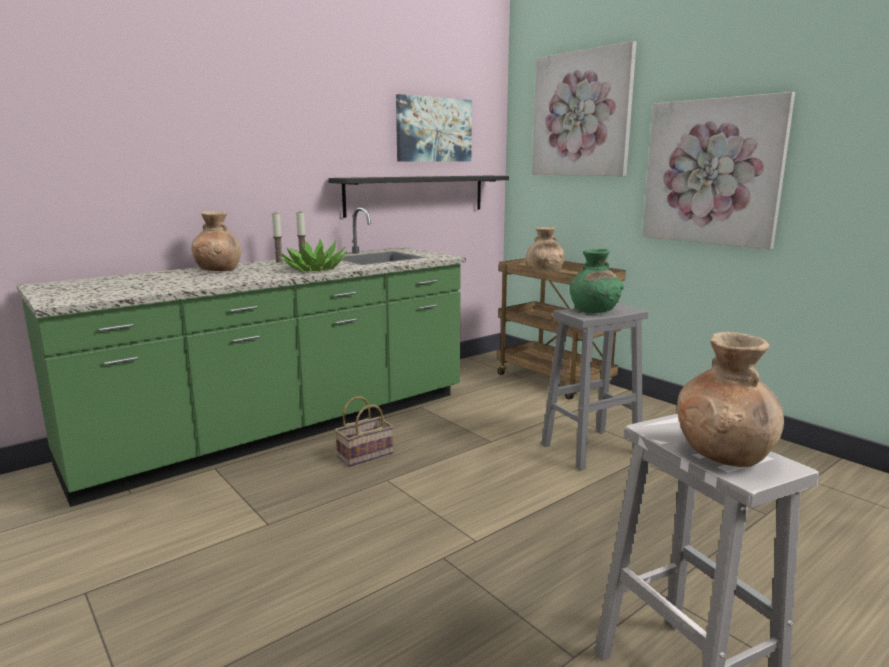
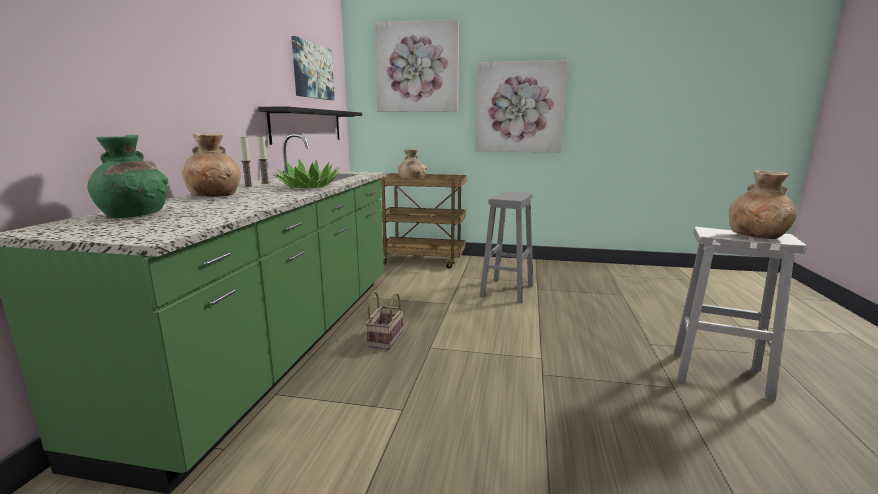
camera: 40 degrees left, 0 degrees up
(593, 310) = (508, 196): green vase -> green vase (134, 215)

